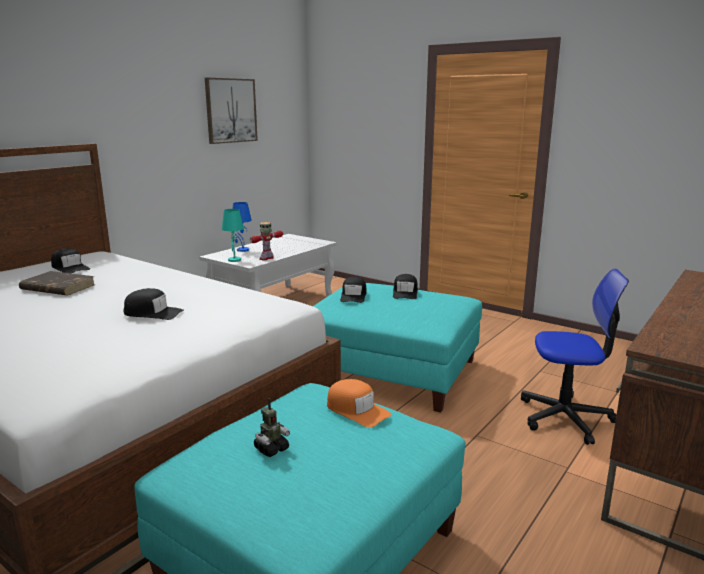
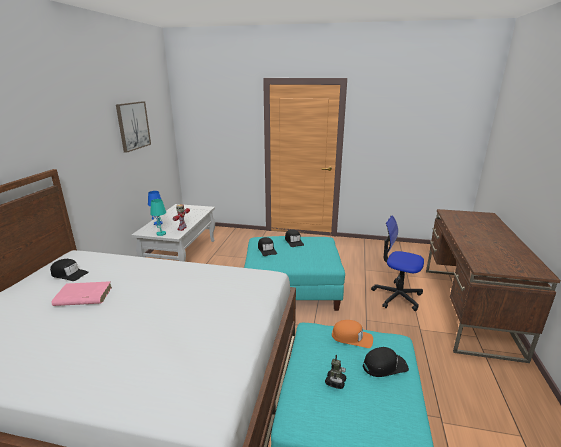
camera: 25 degrees left, 5 degrees up
(57, 287) = (83, 296): brown book -> pink book
(153, 313) = (189, 304): black cap -> black cap (384, 366)
(565, 417) = (397, 296): office chair -> office chair turned 135 degrees counterclockwise

